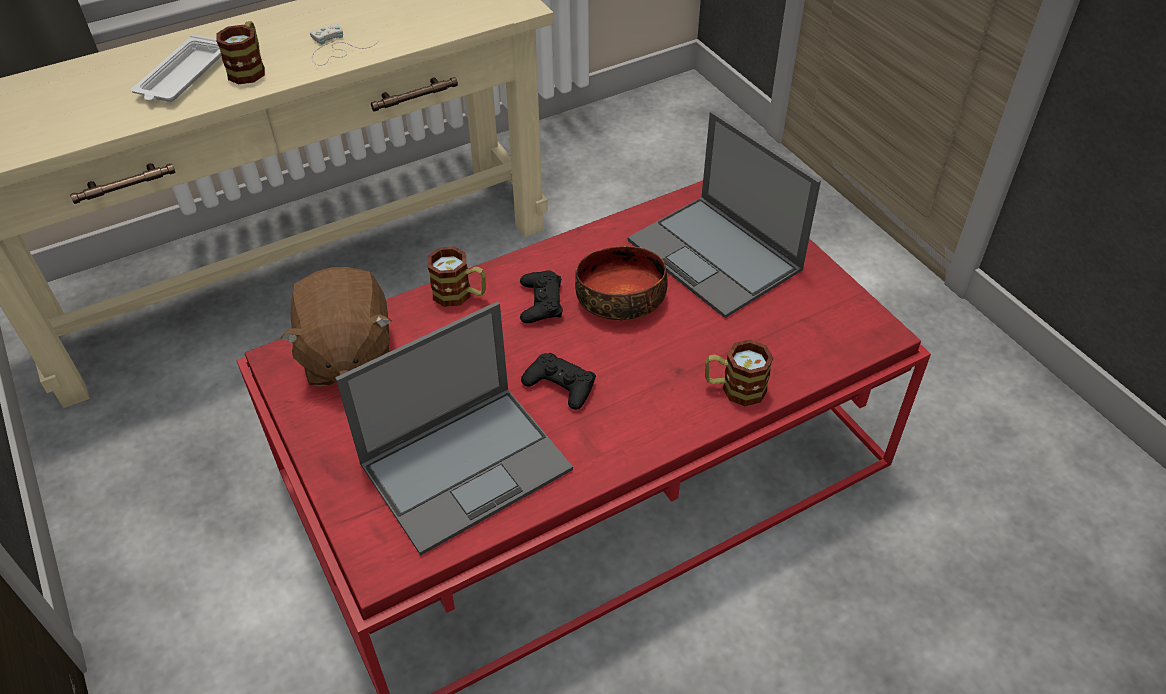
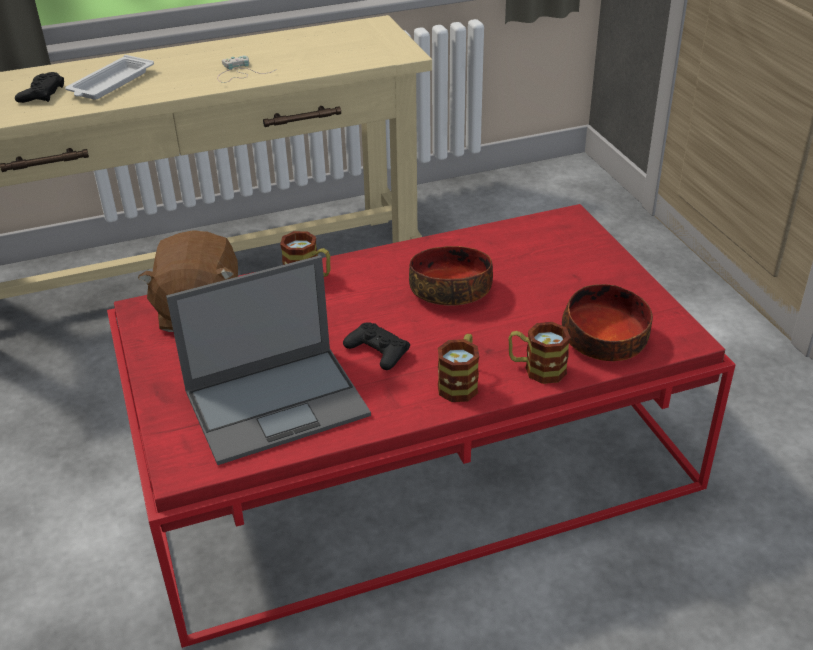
camera: 10 degrees right, 10 degrees down
(249, 69) = (165, 82): mug -> mug (460, 382)
(541, 302) = (378, 288): black game controller -> black game controller (41, 94)
(716, 256) = (546, 267): laptop -> none
(796, 343) = (604, 339): none -> bowl

